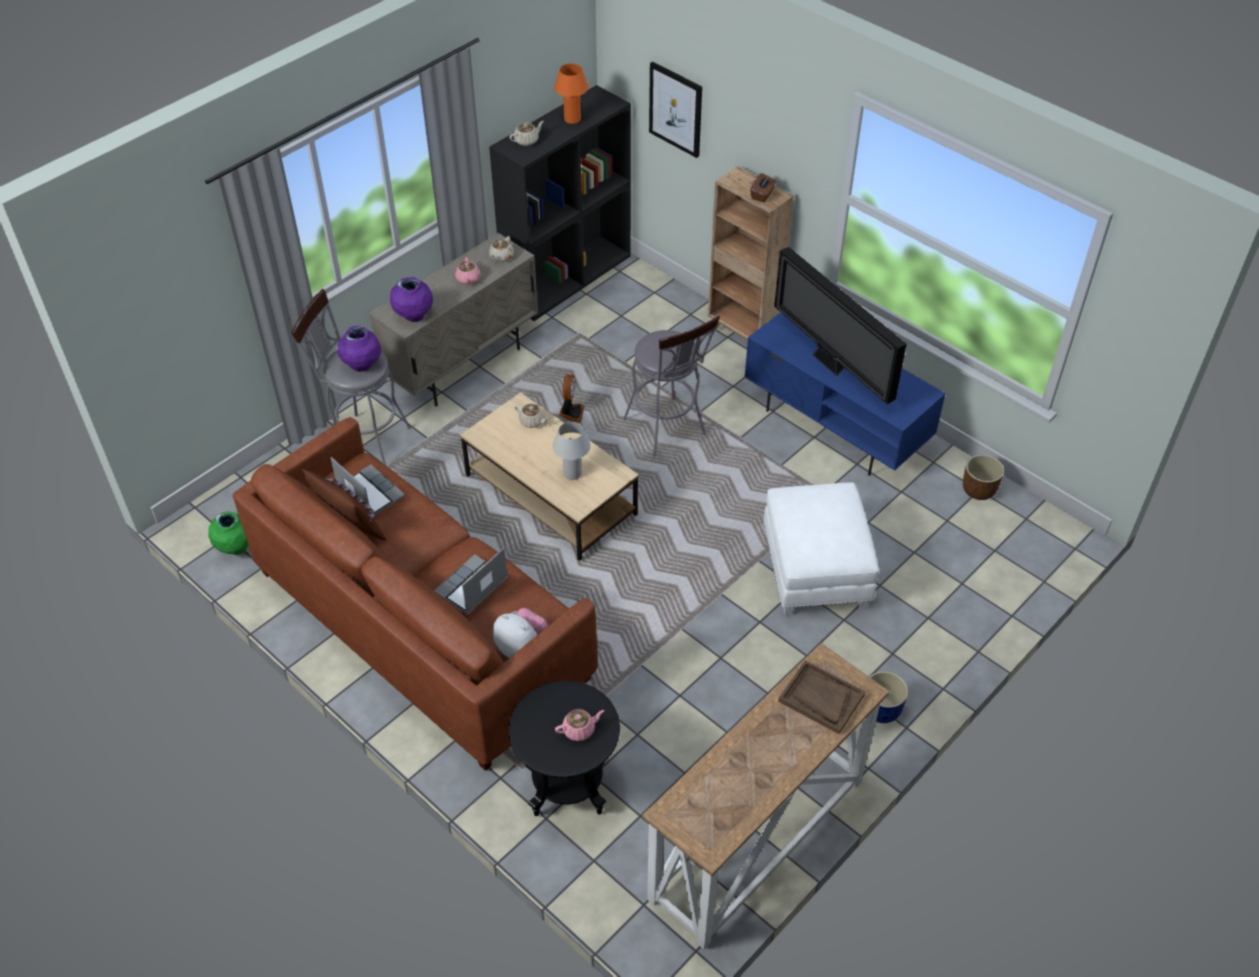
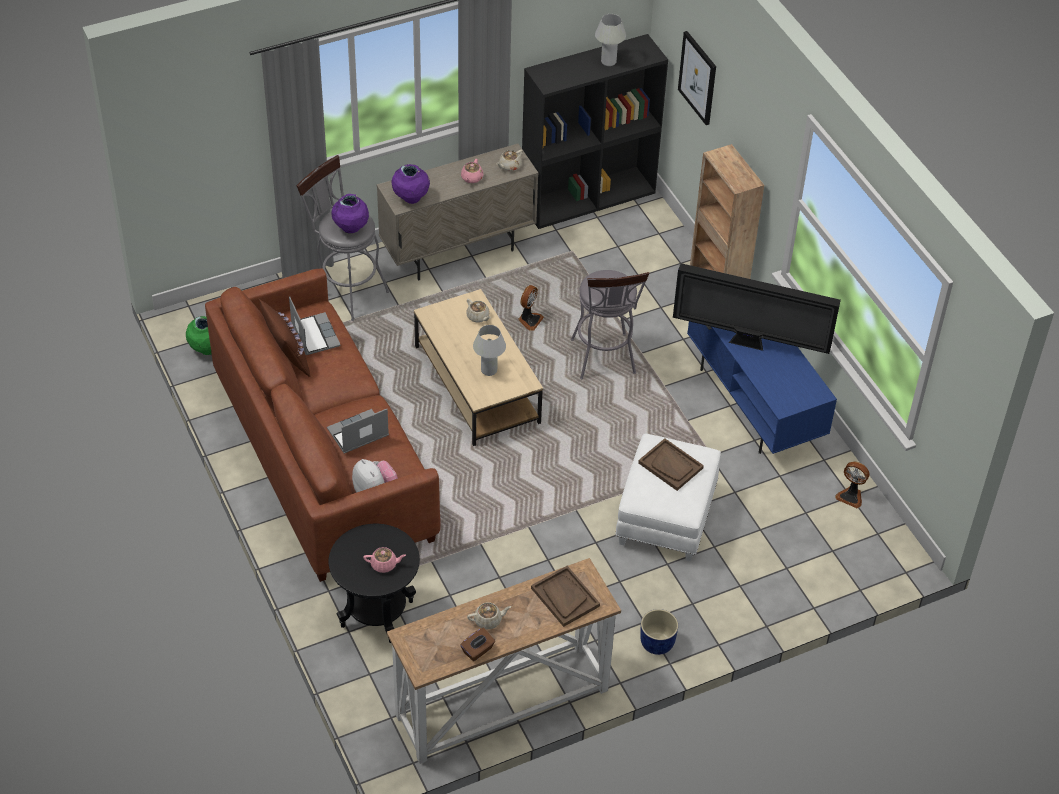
camera: 20 degrees right, 0 degrees up
(527, 140) = (559, 71): beige teapot -> beige teapot (488, 620)
(572, 119) = (608, 61): orange table lamp -> white table lamp
(762, 195) = (737, 177): brown tissue box -> brown tissue box (478, 650)
(818, 513) = (671, 466): none -> brown tray
(830, 364) = (749, 343): television -> television turned 60 degrees counterclockwise
(979, 490) = (851, 496): brown planter -> fan

